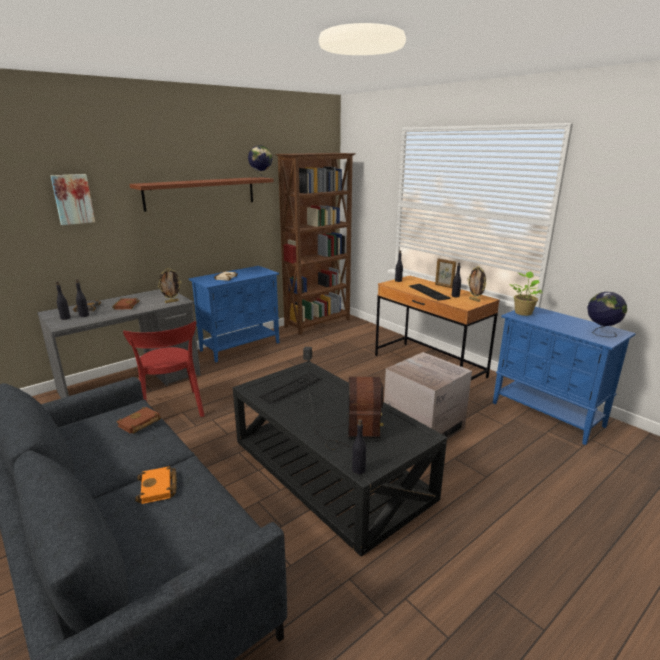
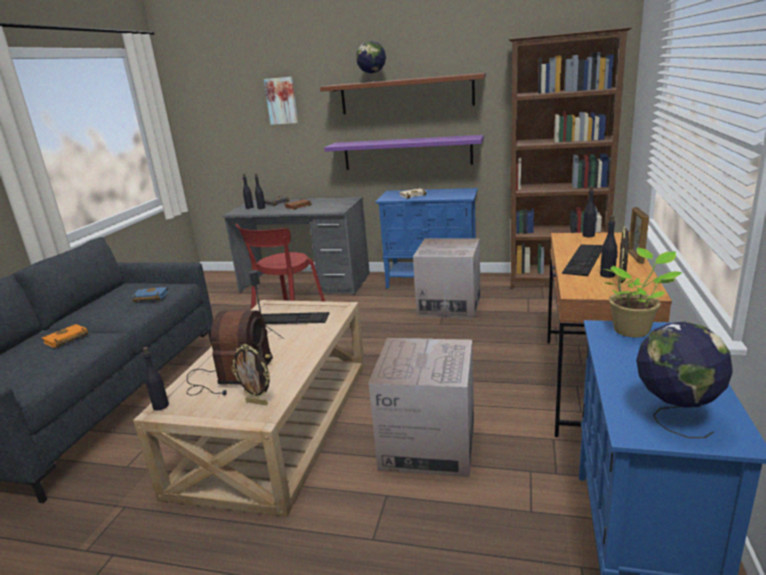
camera: 55 degrees right, 0 degrees up
(139, 424) = (149, 297): brown book -> blue book
(171, 301) = (330, 209): picture frame -> picture frame (257, 402)
(203, 243) = (407, 153): none -> purple shelf
(261, 178) = (475, 73): globe -> globe (373, 82)
(285, 357) = (449, 305): none -> cardboard box
(328, 469) = (276, 422): black coffee table -> beige coffee table
(352, 432) = (230, 376): radio -> radio turned 45 degrees counterclockwise

